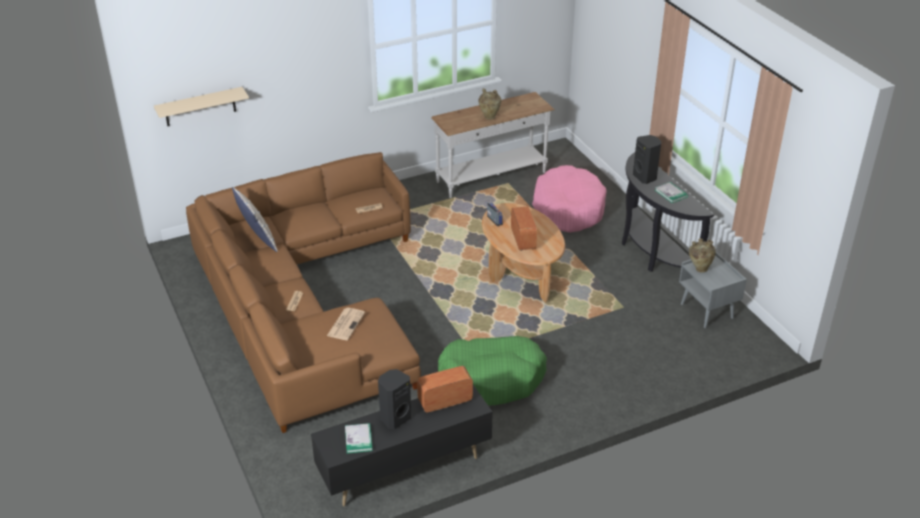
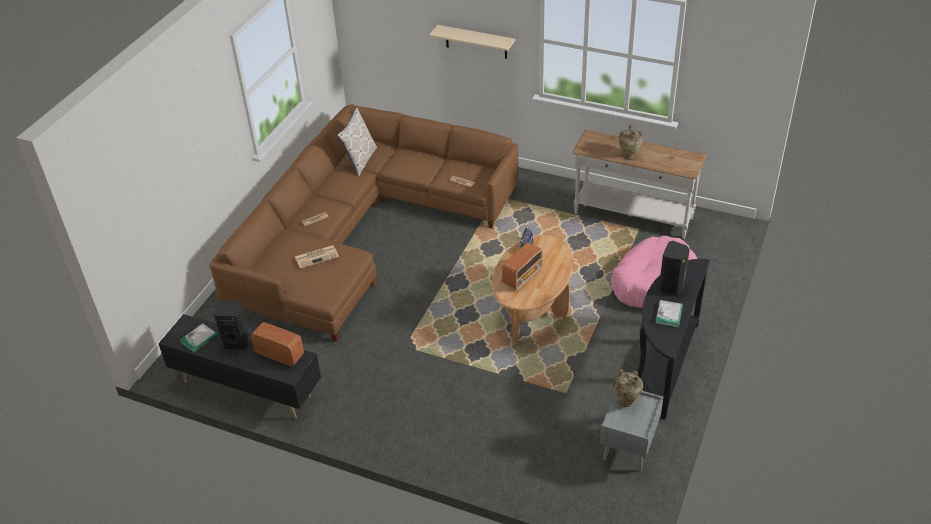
camera: 50 degrees right, 5 degrees up
(200, 107) = (383, 31): beige shelf -> beige shelf (476, 42)
(492, 378) = (390, 372): green dog bed -> none

